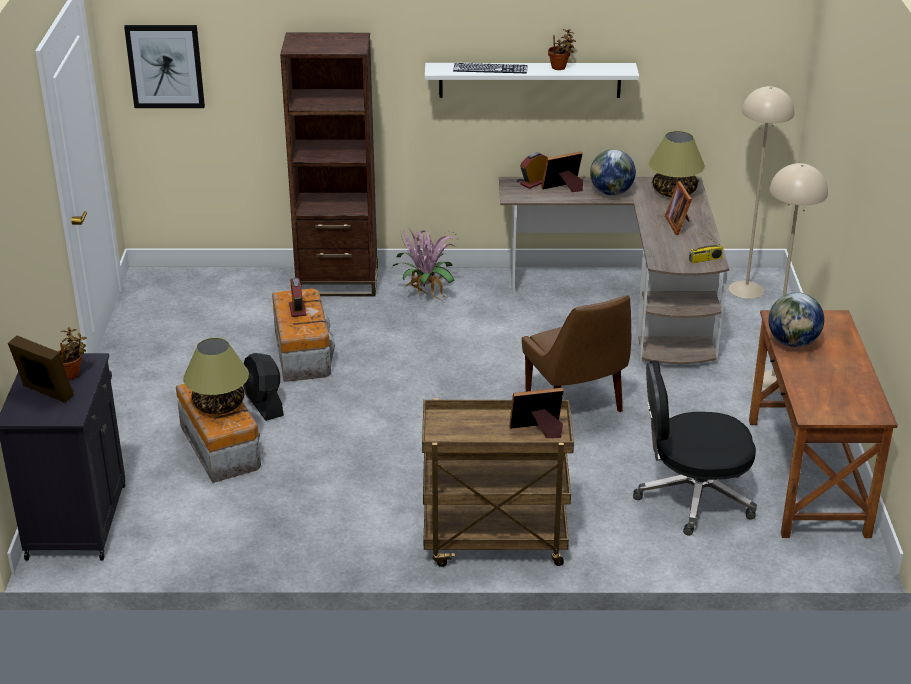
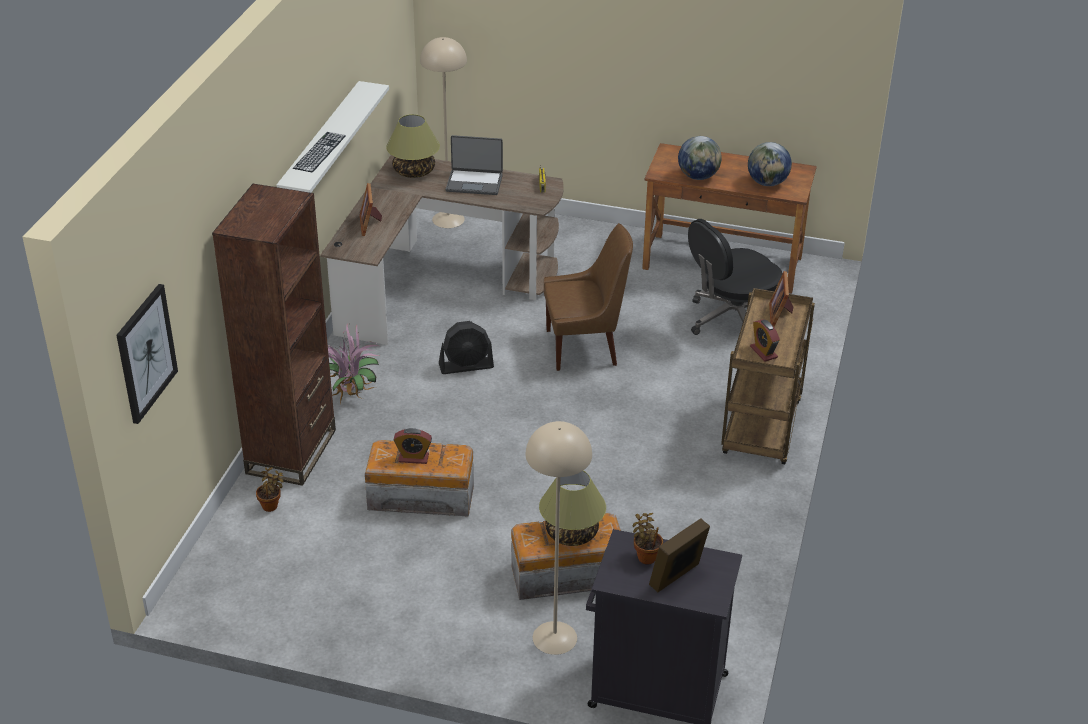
camera: 75 degrees left, 5 degrees up
(264, 404) = (503, 535): black fan -> black fan (466, 366)
(533, 183) = (349, 237): alarm clock -> alarm clock (763, 352)
(560, 67) = (344, 117): potted plant -> potted plant (271, 505)
(611, 193) = (395, 202): globe -> globe (767, 183)
(679, 224) = (474, 182): picture frame -> laptop
(692, 497) = (732, 320): black office chair -> black office chair turned 45 degrees clockwise
(772, 381) = (592, 244): beige floor lamp -> beige floor lamp (554, 638)

